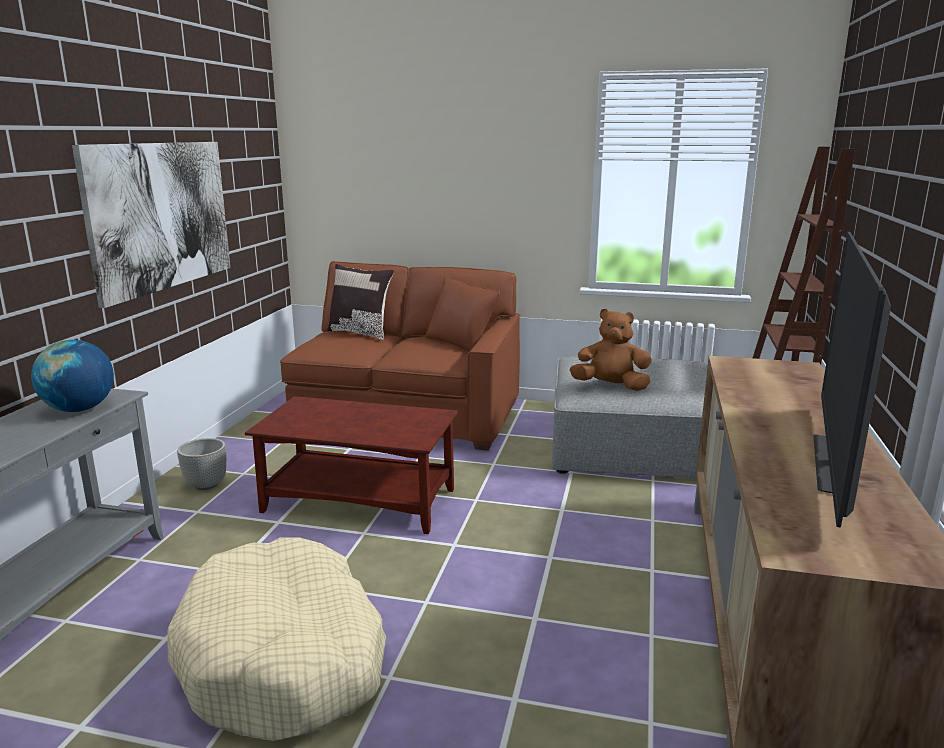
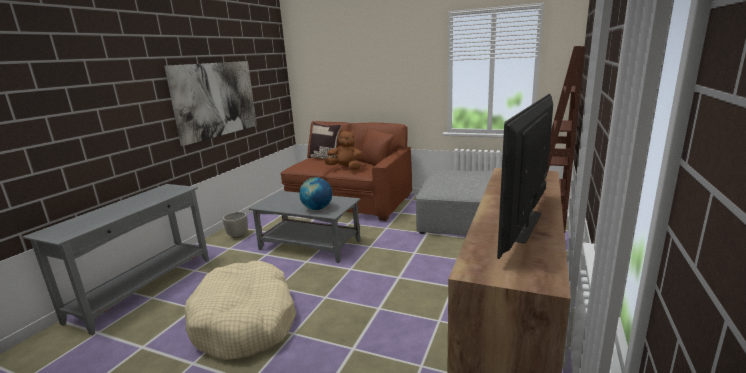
camera: 10 degrees right, 0 degrees up
(79, 409) = (162, 195): globe -> globe (317, 208)
(361, 500) = (310, 245): brown coffee table -> grey coffee table
(611, 386) = (450, 186): brown plush toy -> brown plush toy (345, 168)

